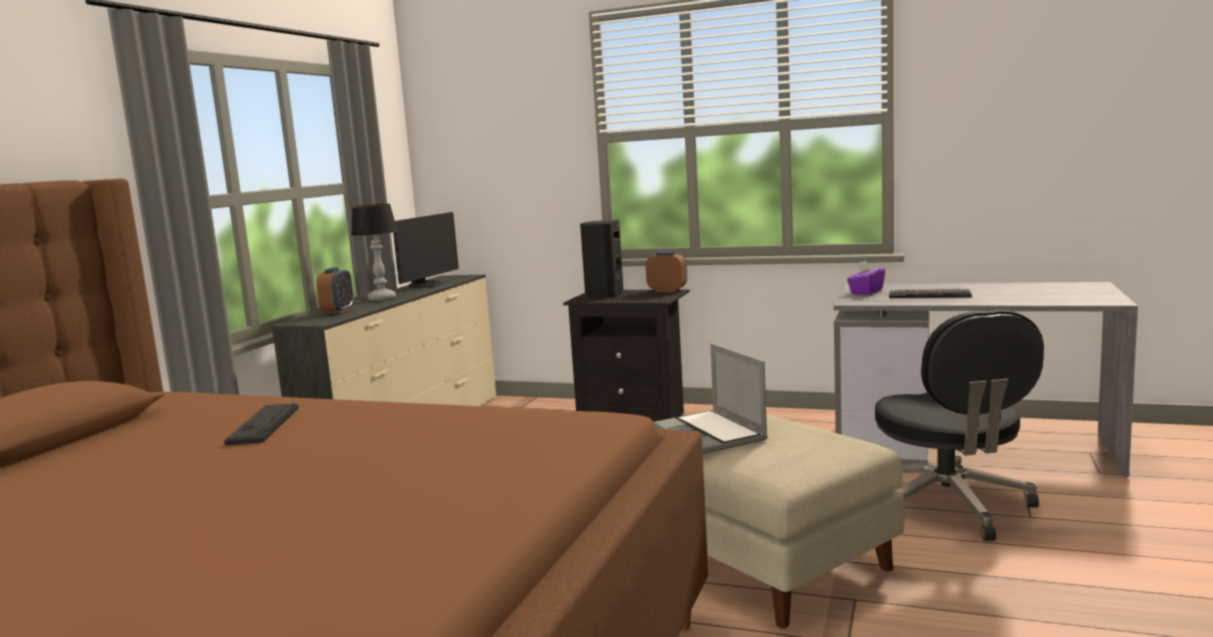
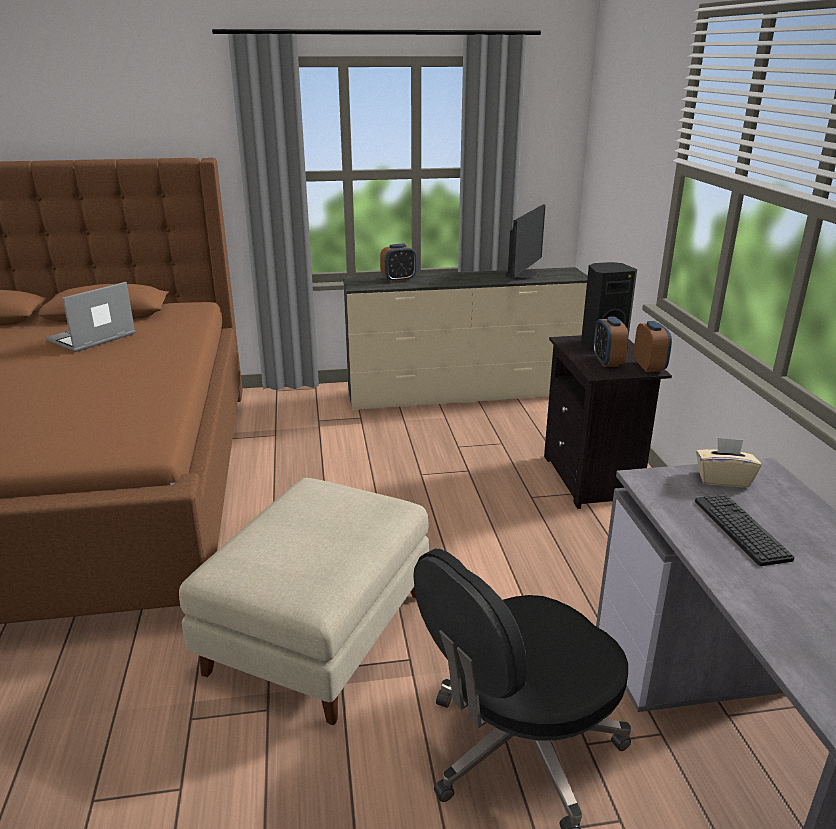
camera: 60 degrees right, 15 degrees up
(264, 425) = (129, 351): keyboard -> none
(382, 299) = (454, 278): table lamp -> none
(427, 285) = (522, 275): monitor -> monitor turned 60 degrees counterclockwise
(642, 296) = (607, 362): none -> alarm clock
(711, 434) = (304, 511): laptop -> laptop (92, 338)
(866, 292) = (723, 479): purple tissue box -> beige tissue box

